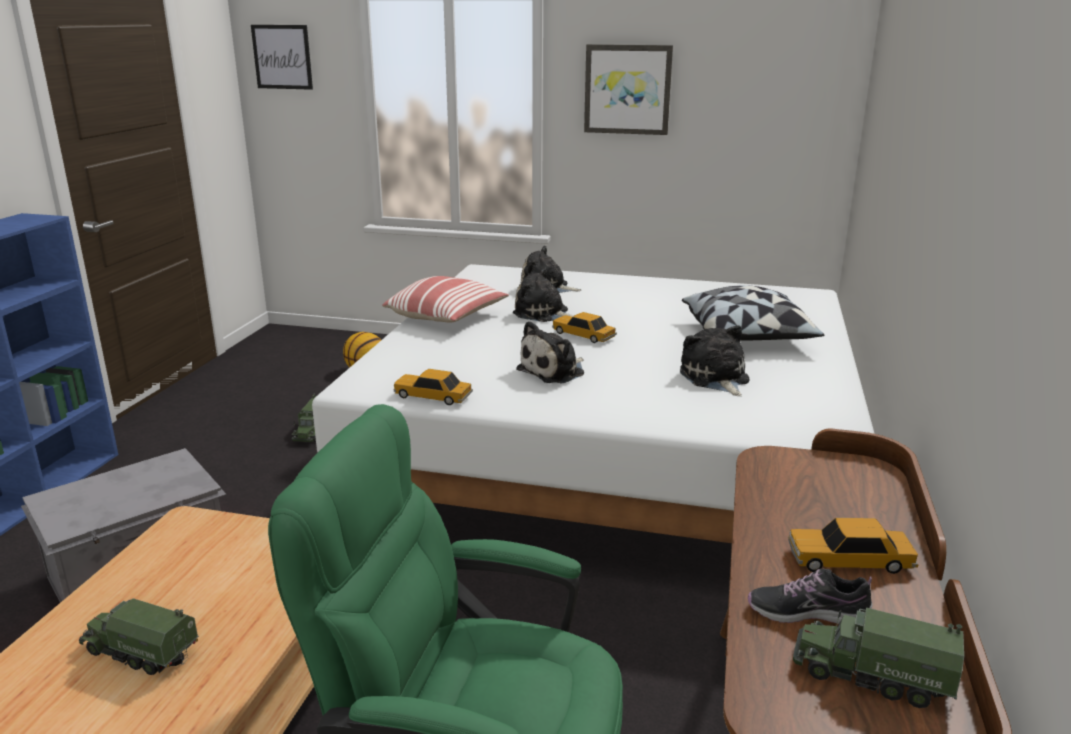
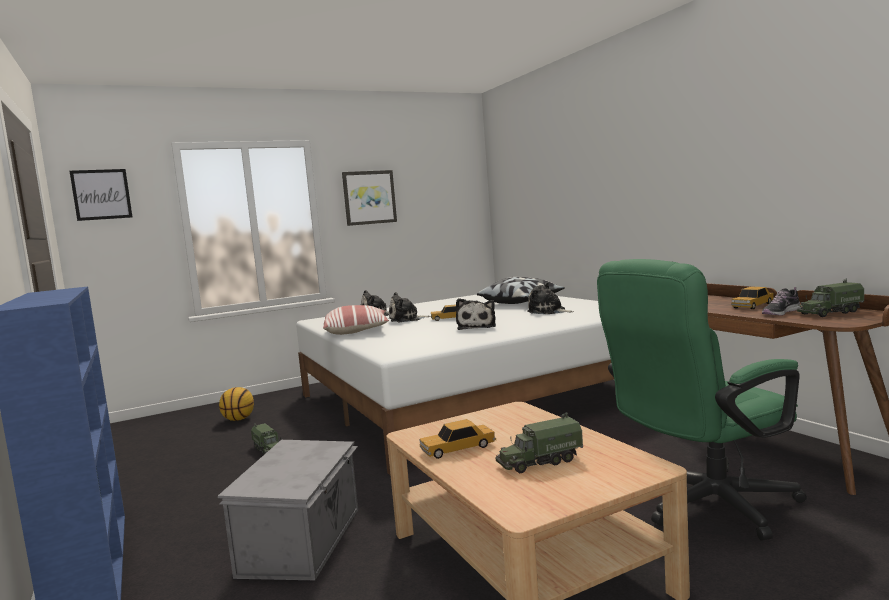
camera: 40 degrees left, 15 degrees down
(432, 396) = (448, 345): toy car -> toy car (457, 448)

